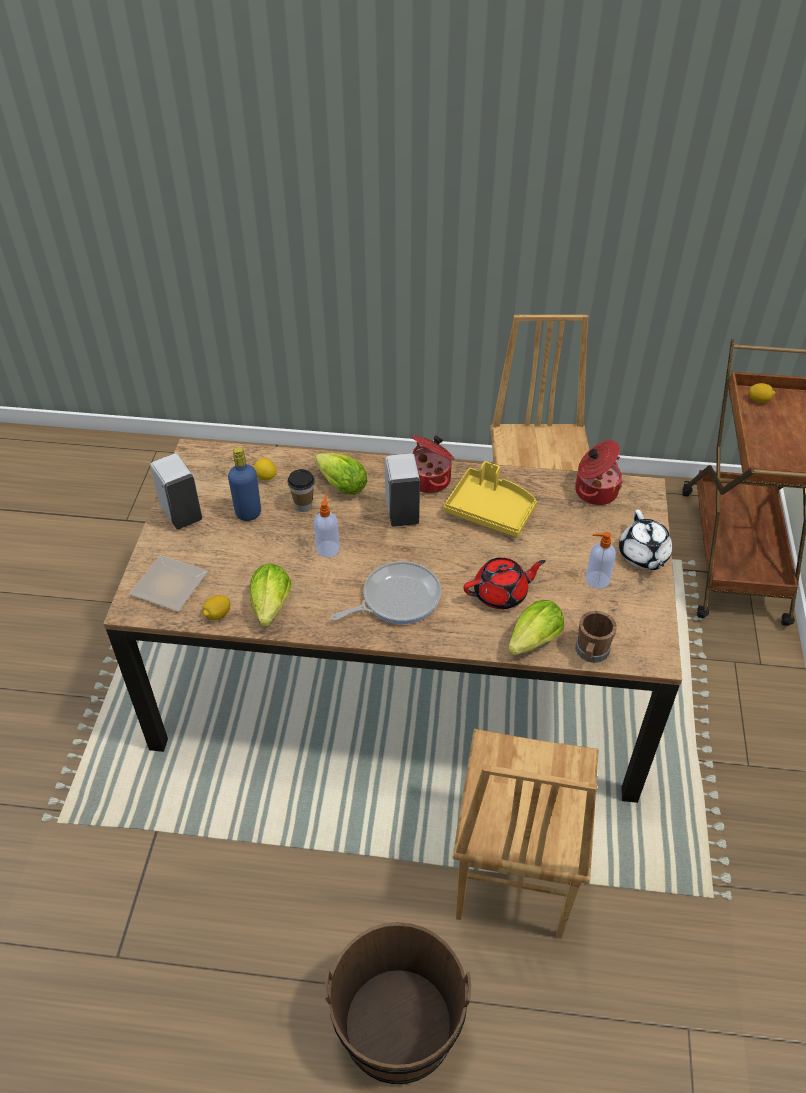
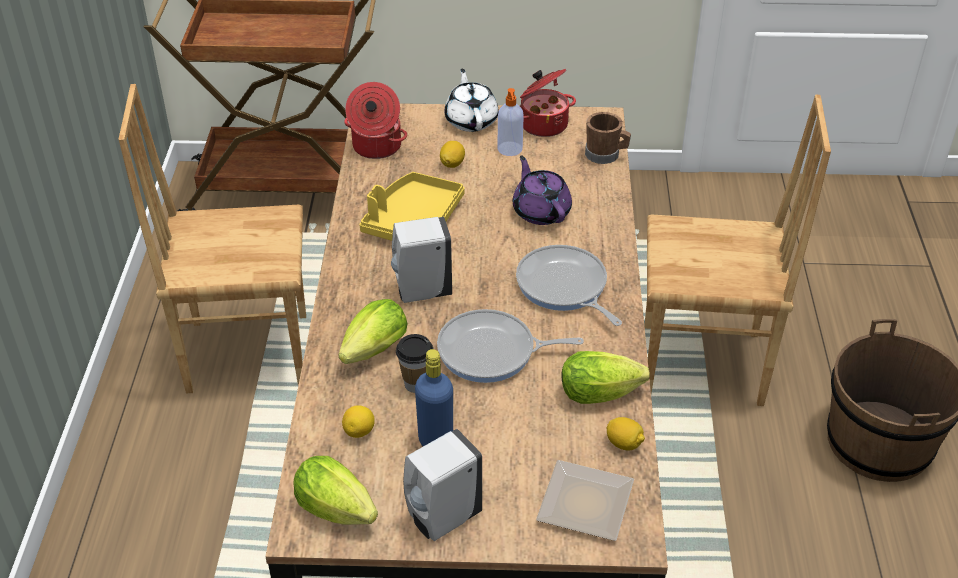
camera: 95 degrees left, 5 degrees down
(328, 548) = (492, 352): soap dispenser -> frying pan
(430, 479) = (360, 270): cooking pot -> cooking pot (543, 124)
(501, 593) = (541, 211): red teapot -> purple teapot
(531, 643) = (604, 191): lettuce -> lettuce (340, 512)
(643, 555) = (471, 120): white teapot -> white teapot turned 90 degrees counterclockwise
(759, 400) = (217, 43): lemon -> lemon (452, 163)

